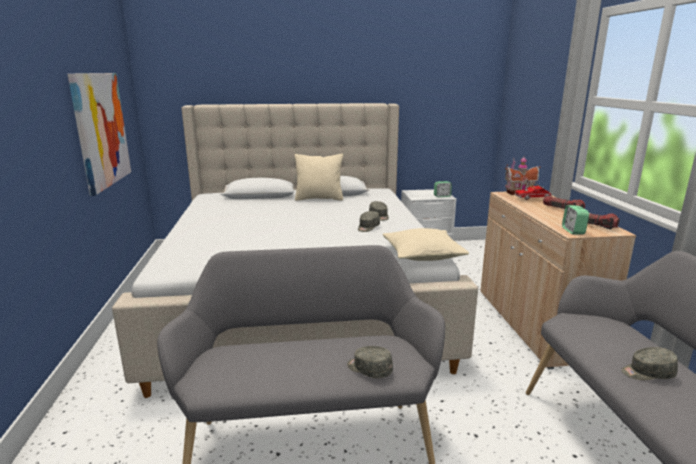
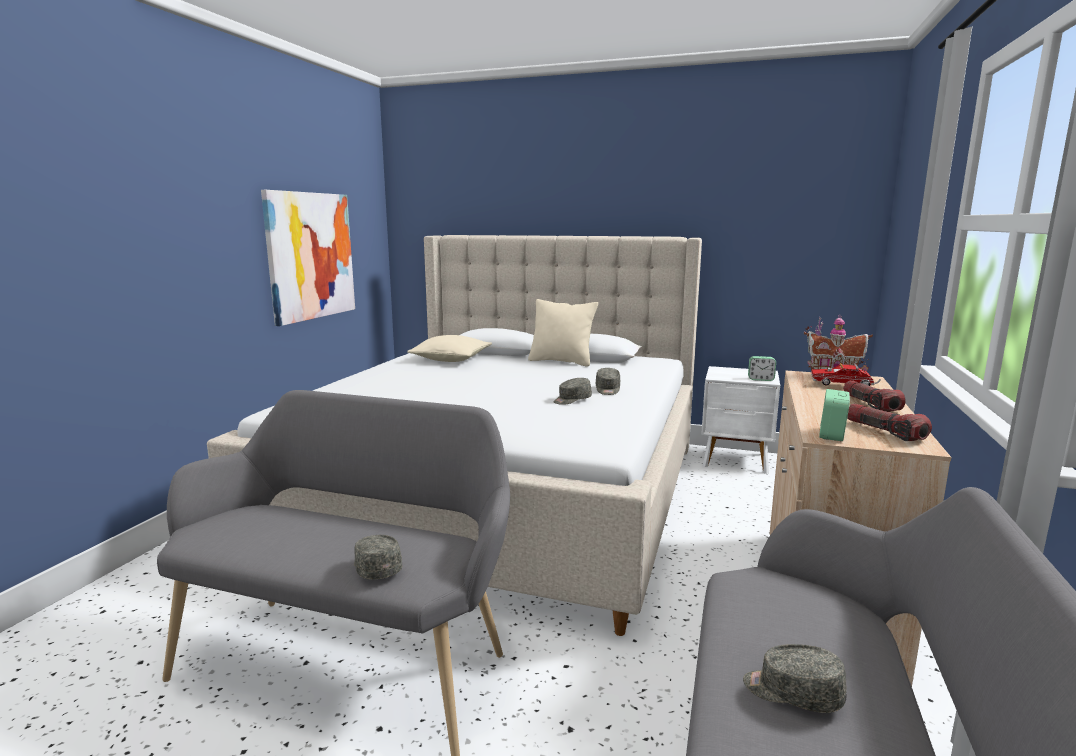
camera: 25 degrees right, 5 degrees down
(423, 255) = (596, 442): beige pillow -> beige pillow (451, 359)

